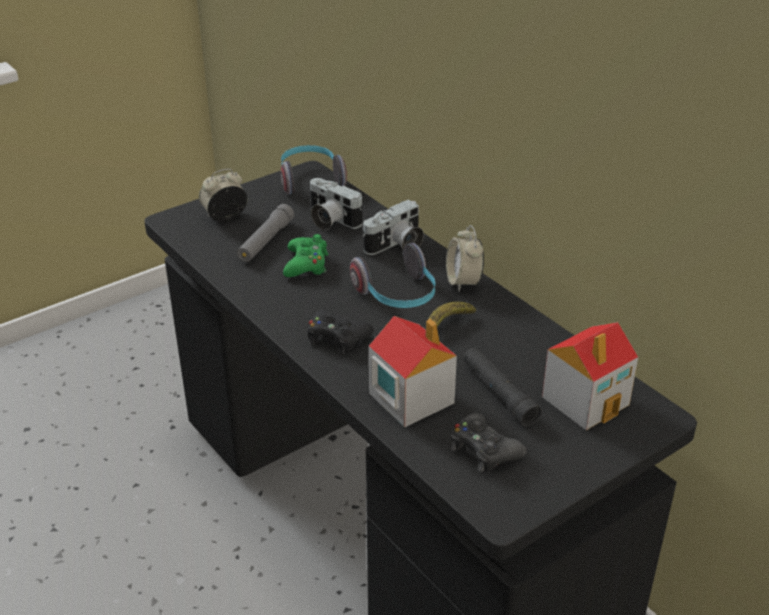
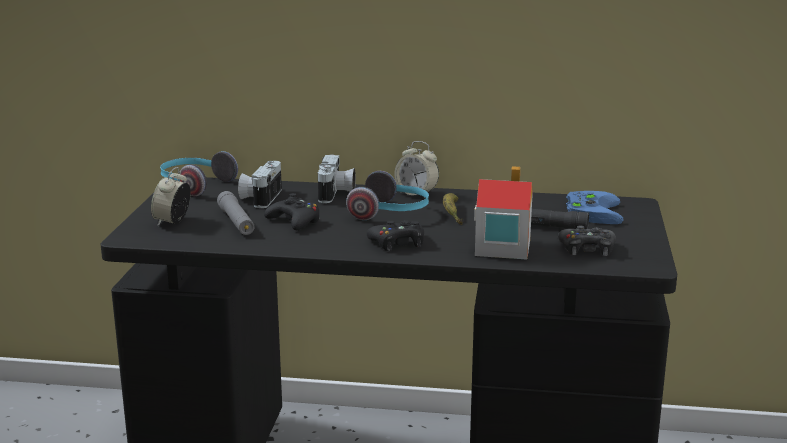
camera: 45 degrees left, 15 degrees down
(306, 264) = (294, 221): green game controller -> black game controller
(330, 220) = (260, 198): camera -> camera turned 105 degrees clockwise
(586, 400) = (590, 211): toy house -> blue game controller

